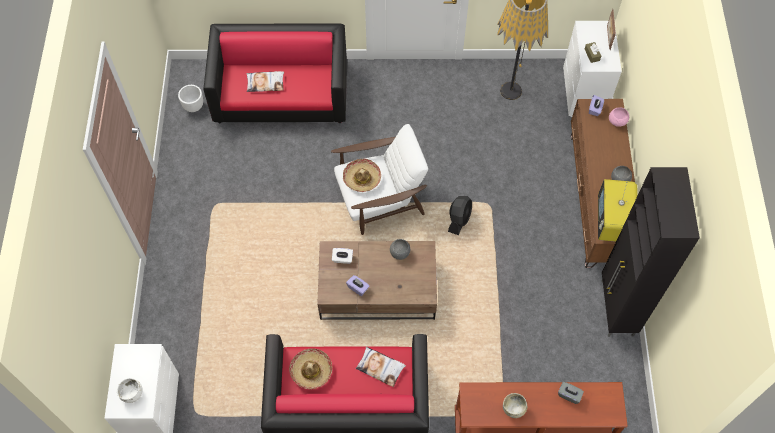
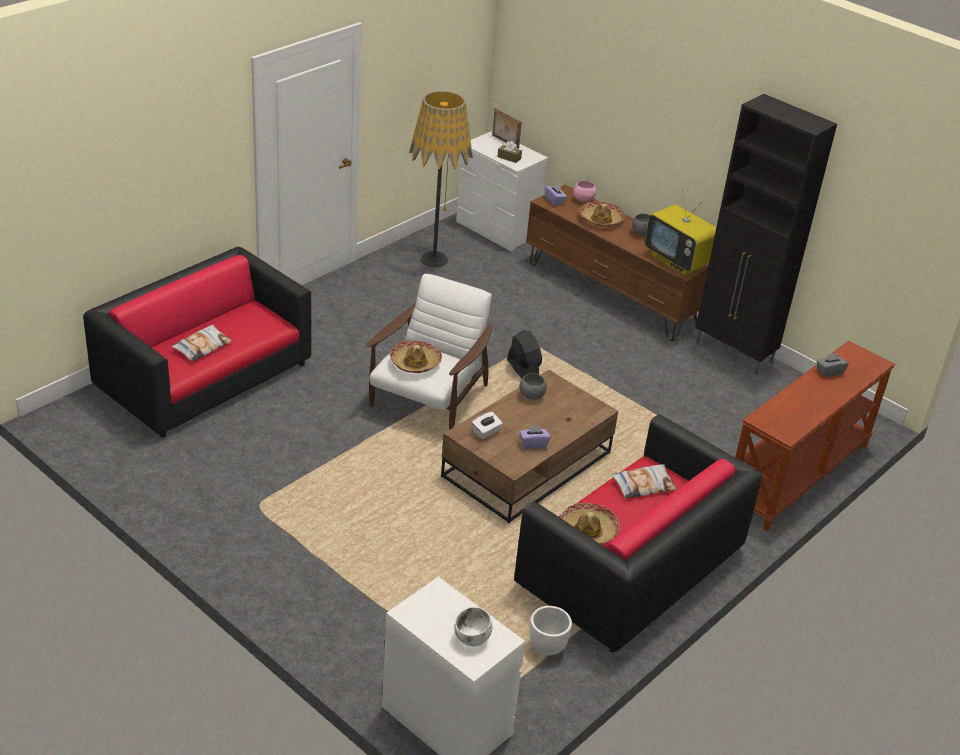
camera: 50 degrees left, 25 degrees down
(193, 106) = (110, 440): white planter -> white planter (547, 646)
(514, 409) = (808, 407): beige bowl -> none
(606, 148) = (601, 219): none -> hat

